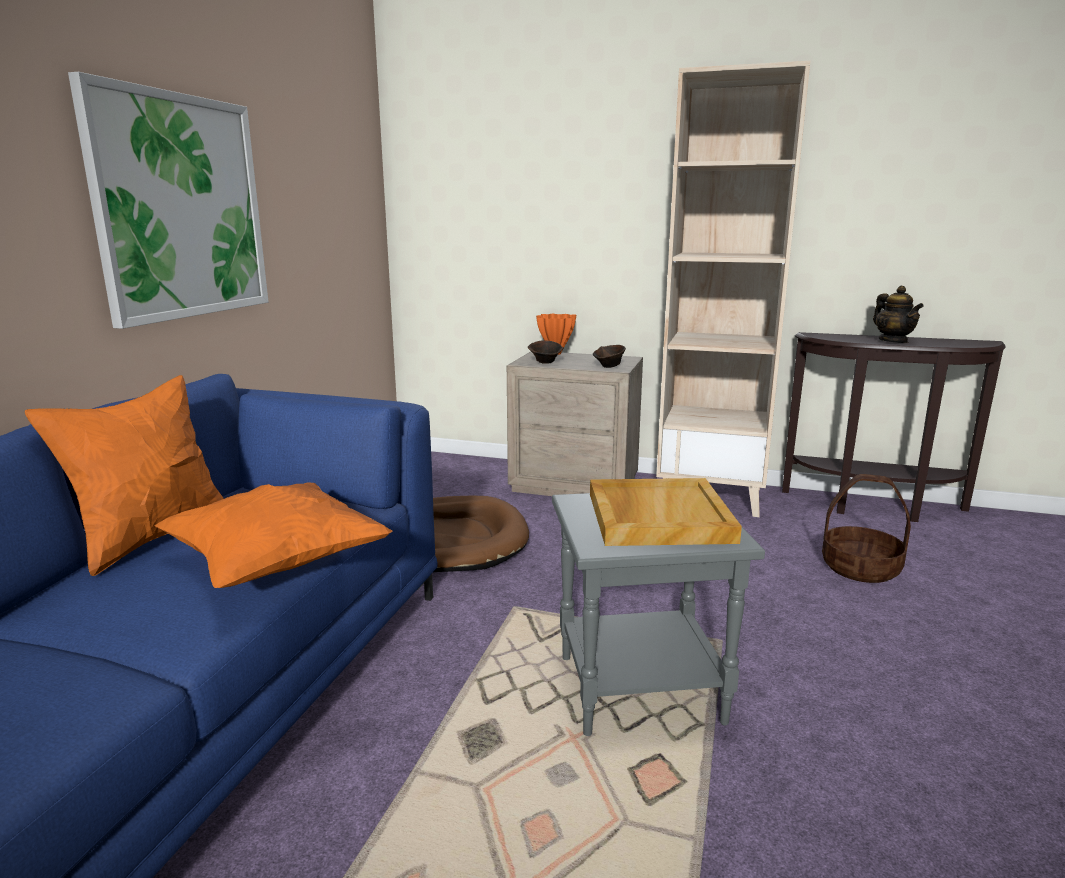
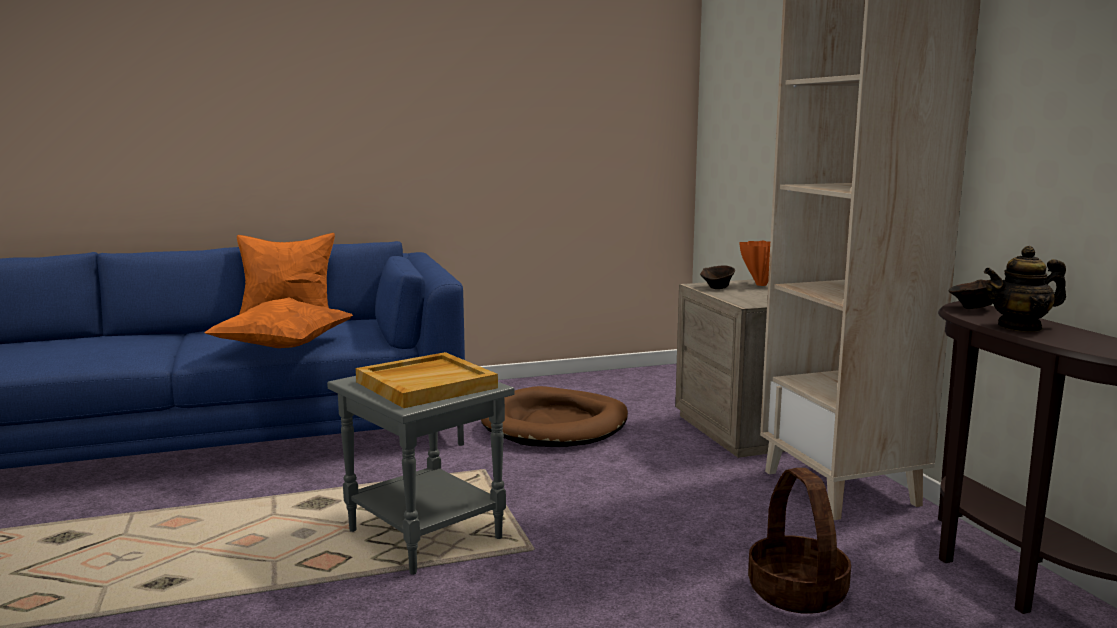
camera: 55 degrees right, 5 degrees down
(181, 207) = (428, 128): picture -> none
(609, 366) = (750, 301): brown bowl -> brown bowl (973, 308)
(893, 341) = (1020, 327): teapot -> teapot turned 45 degrees clockwise

